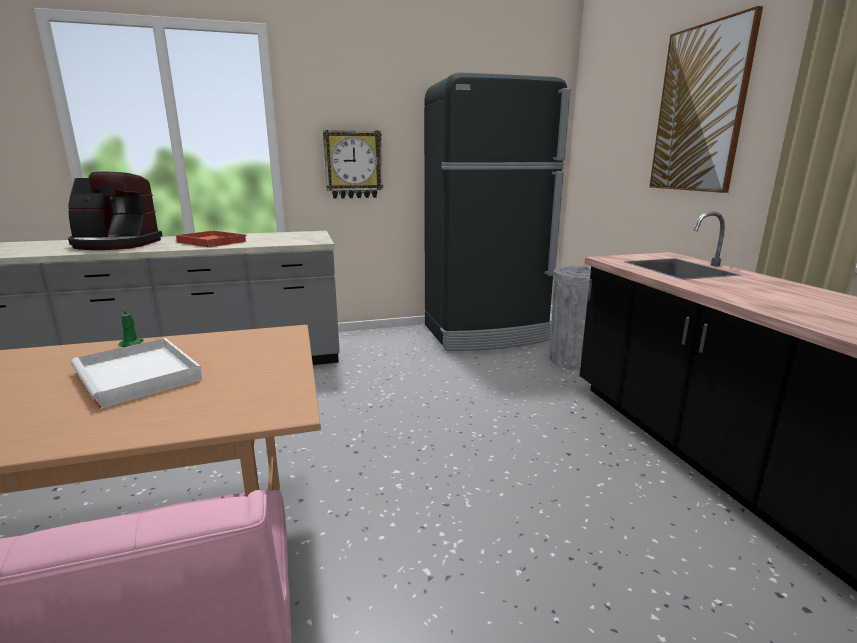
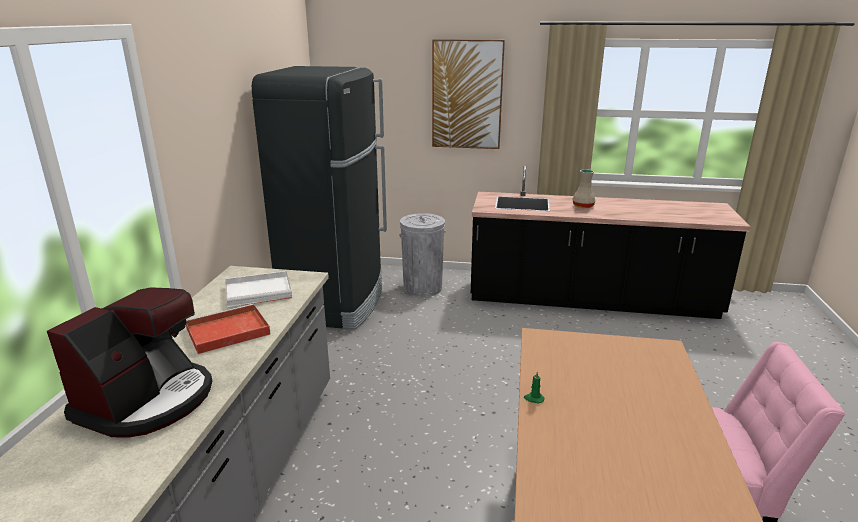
camera: 65 degrees left, 5 degrees up
(140, 376) = (606, 391): white tray -> white tray (260, 291)
(353, 164) = (214, 179): wall clock -> none
(765, 291) = (583, 206): none -> beige vase

